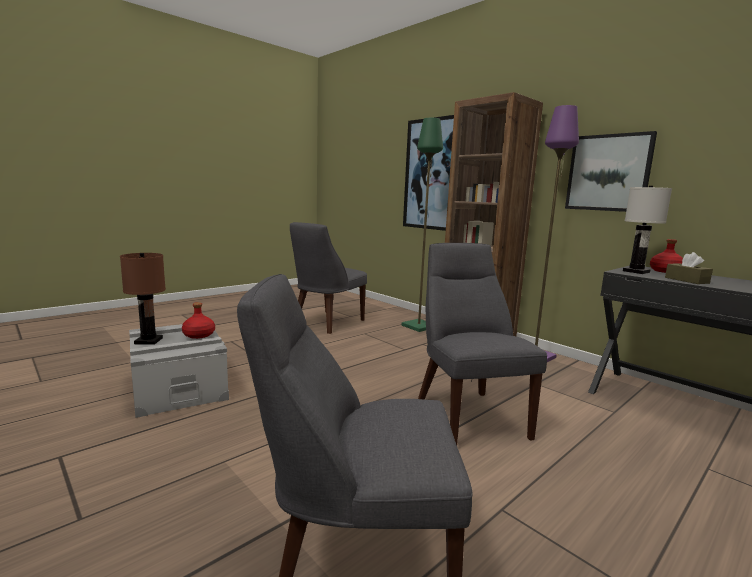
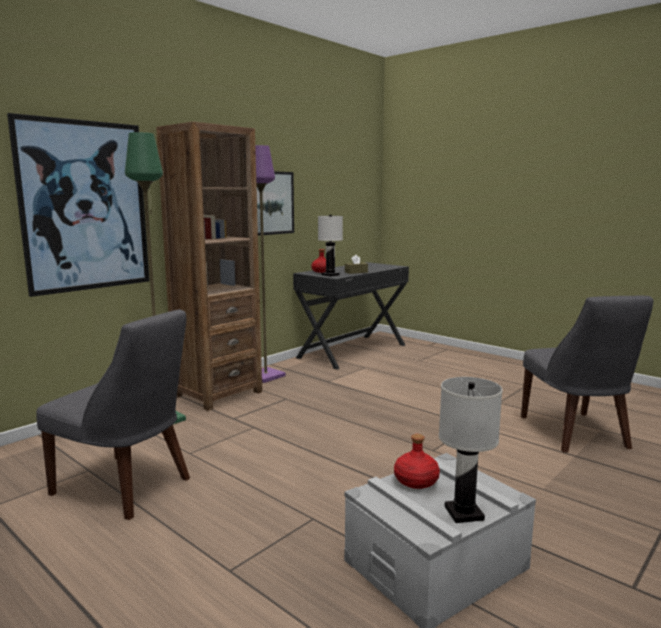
camera: 95 degrees left, 0 degrees up
(148, 341) = (464, 513): brown table lamp -> white table lamp
(467, 414) = (397, 405): grey chair -> none

